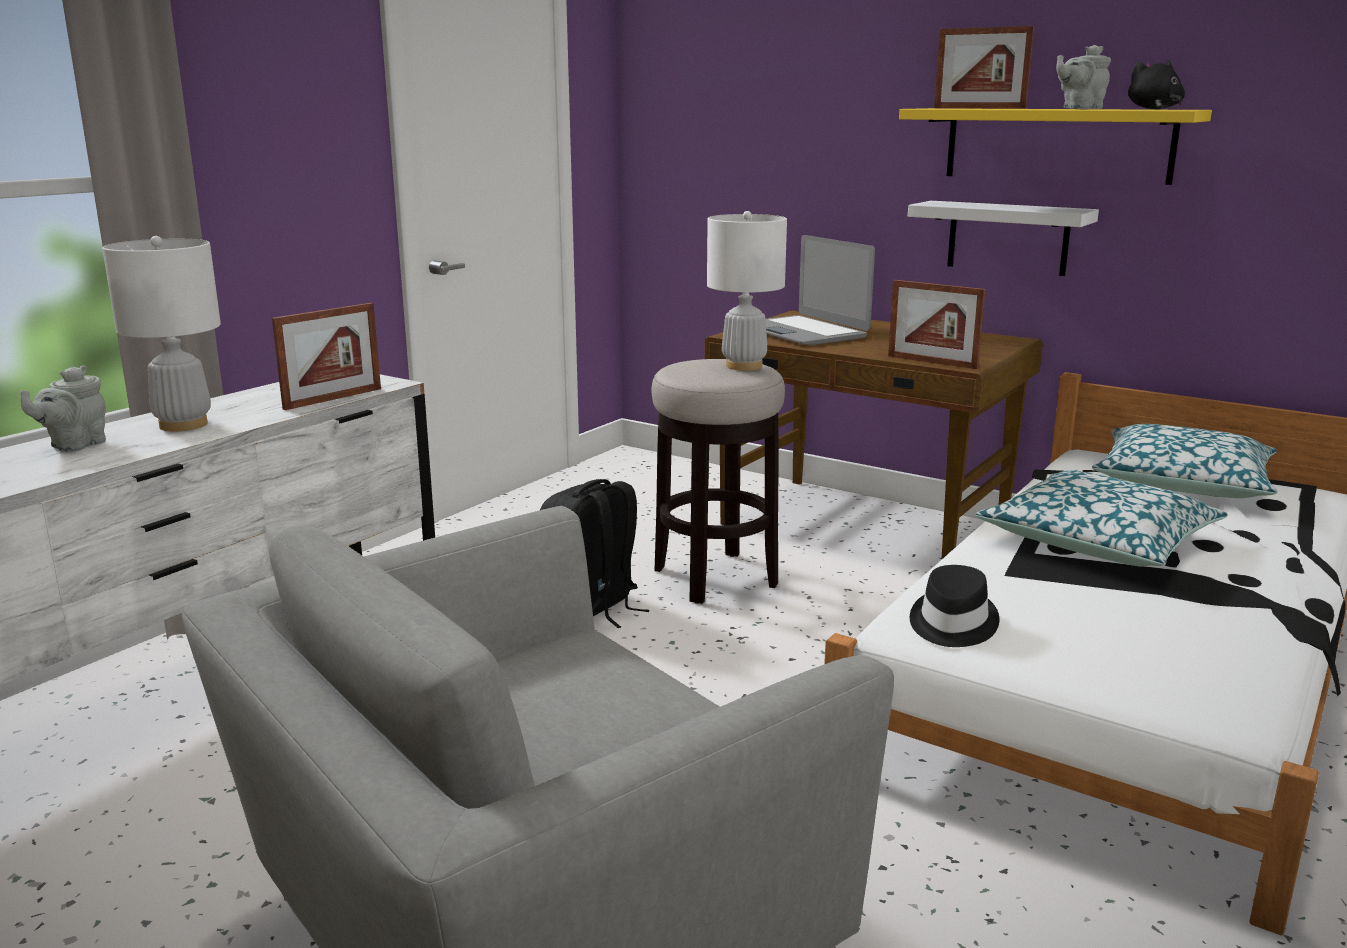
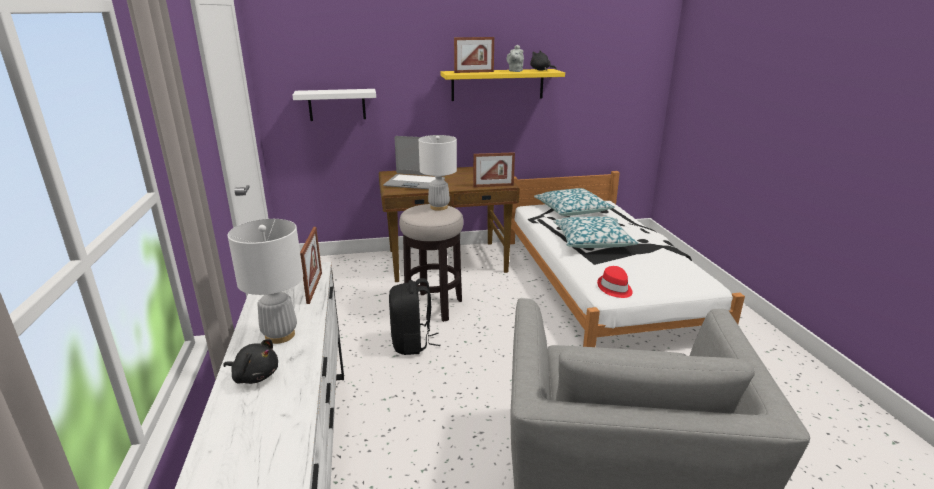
camera: 45 degrees left, 5 degrees up
(74, 445) = (255, 376): grey teapot -> black plush toy
(951, 623) = (614, 288): black hat -> red hat
(1008, 238) = (480, 125): white shelf -> white shelf (337, 104)

